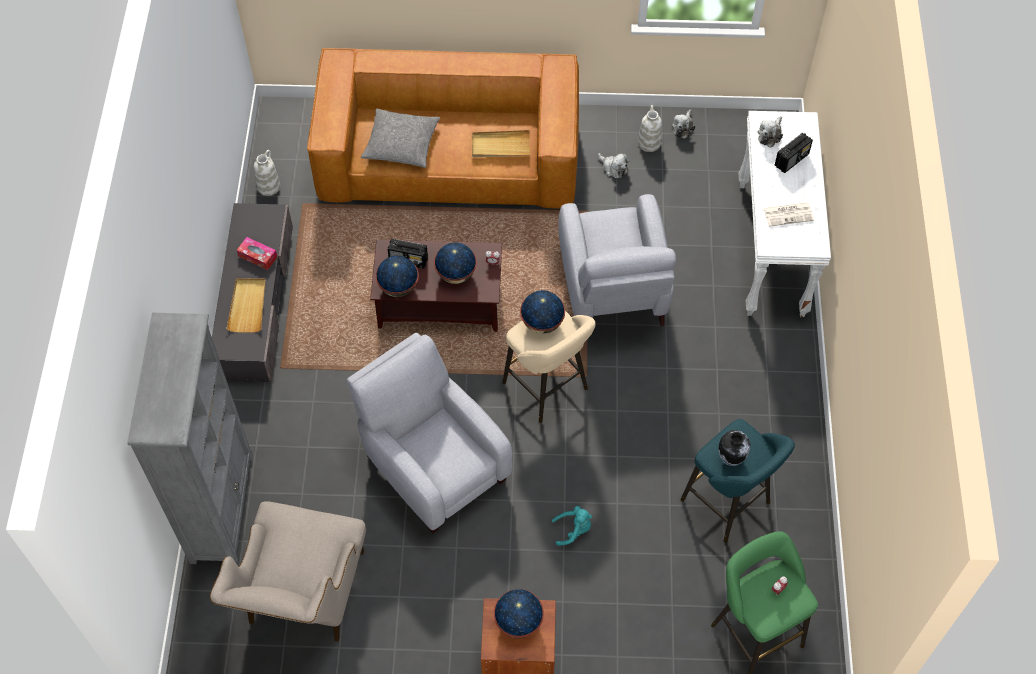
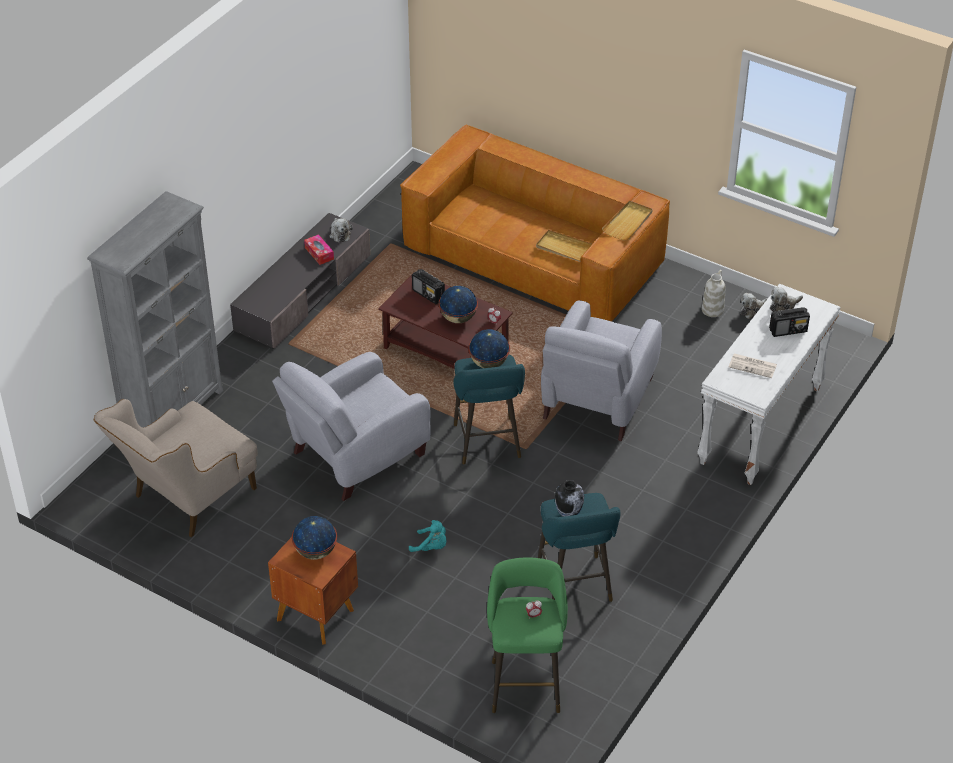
camera: 30 degrees right, 15 degrees down
(248, 306) = (286, 282): beige tray -> beige tray (628, 222)
(268, 186) = (373, 222): white vase -> none
(398, 287) = (406, 309): globe -> none
(401, 144) = (485, 218): grey pillow -> none
(433, 464) = (355, 455): grey armchair -> grey armchair turned 120 degrees counterclockwise
(548, 389) = (488, 444): beige stool -> turquoise stool
(613, 168) = (666, 316): plush toy -> plush toy (340, 234)

